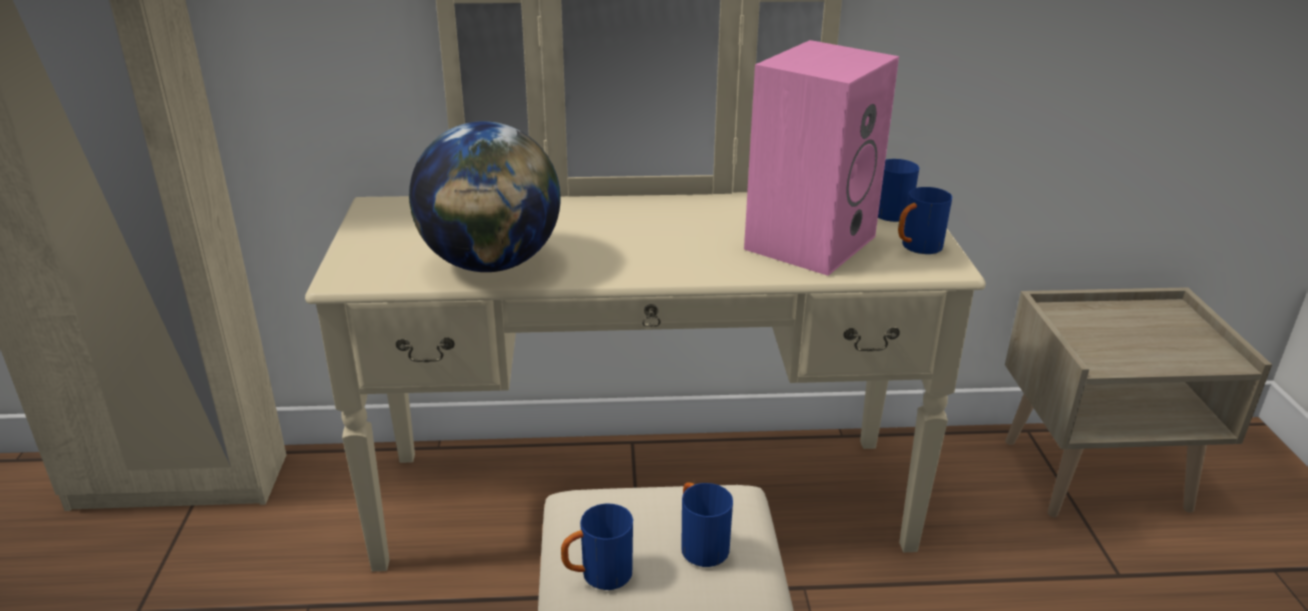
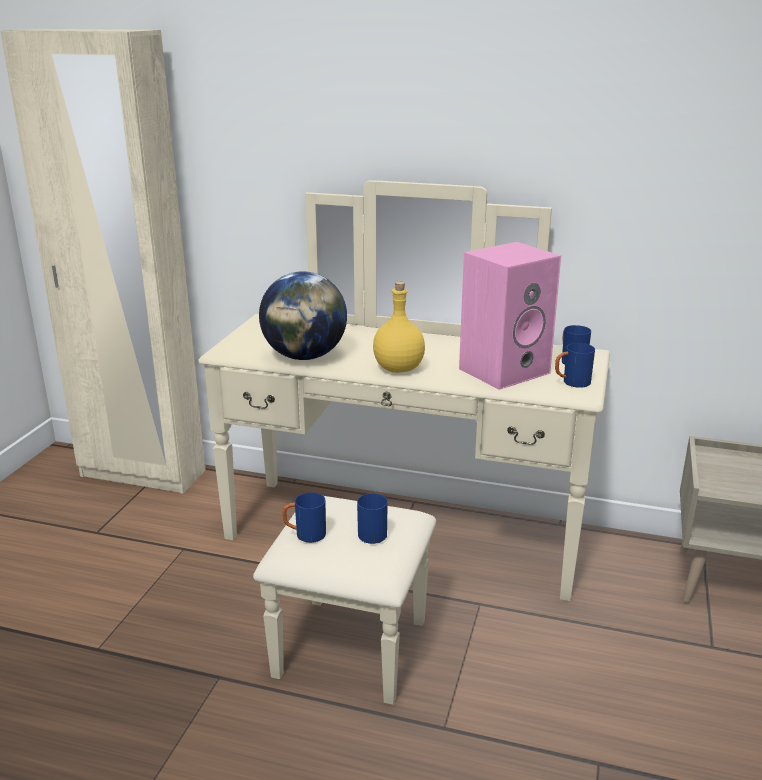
camera: 20 degrees right, 5 degrees down
(656, 263) = (399, 369): none -> yellow bottle

